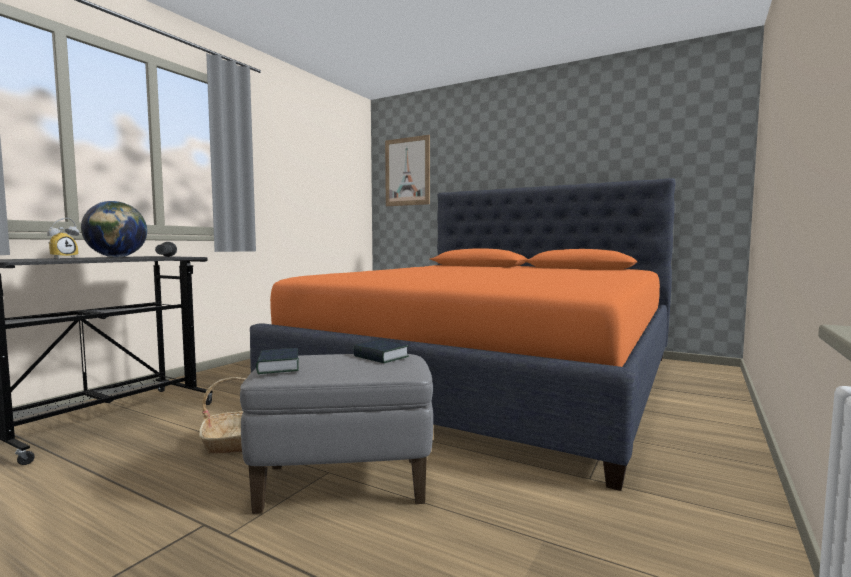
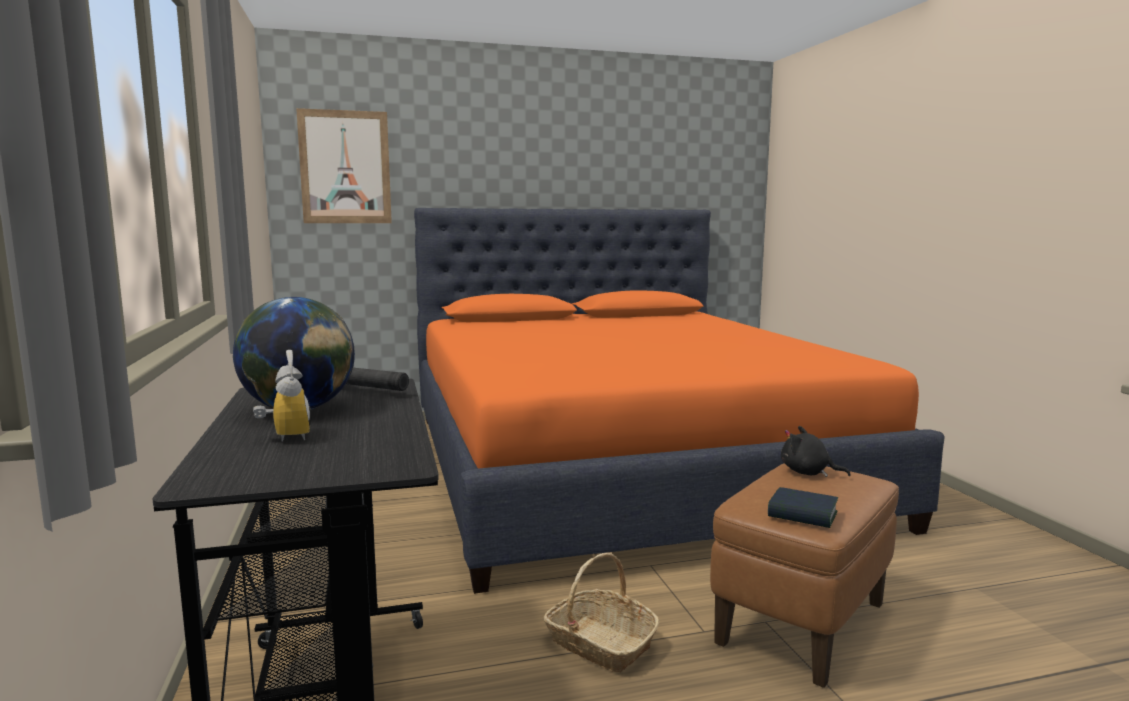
camera: 45 degrees left, 5 degrees up
(342, 484) = (802, 624): grey ottoman -> brown ottoman
(380, 357) = (808, 473): book -> black plush toy

